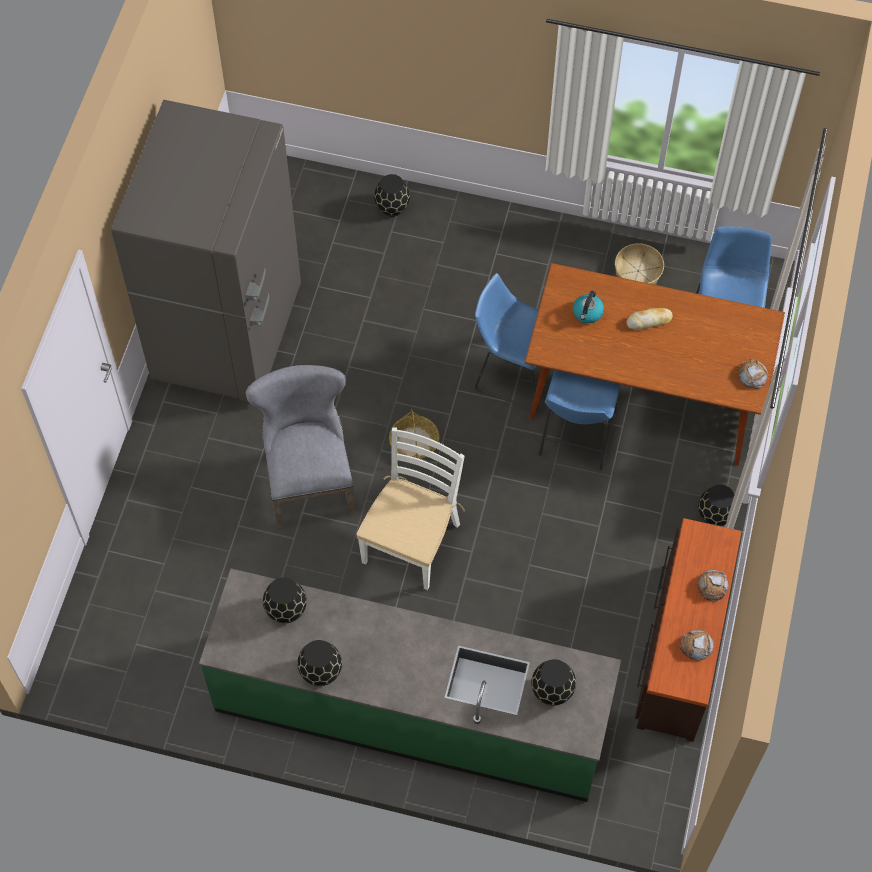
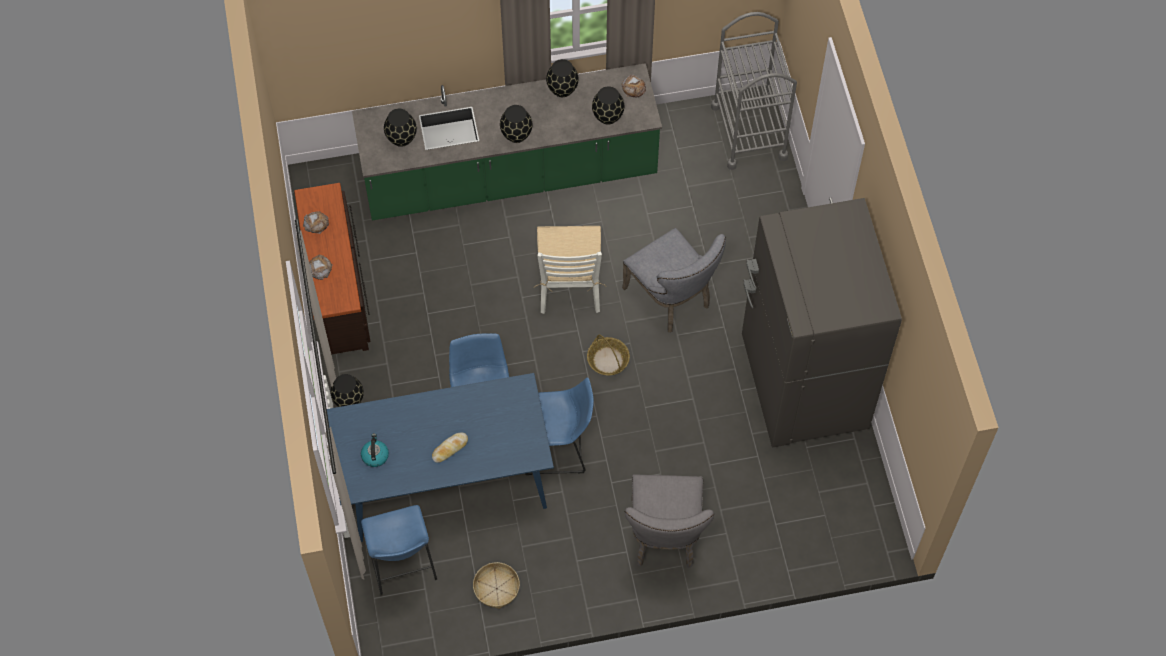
camera: 155 degrees right, 0 degrees up
(97, 641) = (749, 132): none -> grey cart
(392, 208) = (737, 556): black vase -> black vase (516, 134)
(452, 250) = (665, 538): none -> grey chair
(587, 313) = (503, 434): kettle -> kettle (375, 455)
(645, 392) = (444, 479): brown dining table -> blue dining table
(752, 375) = (347, 437): bread -> bread (633, 88)

